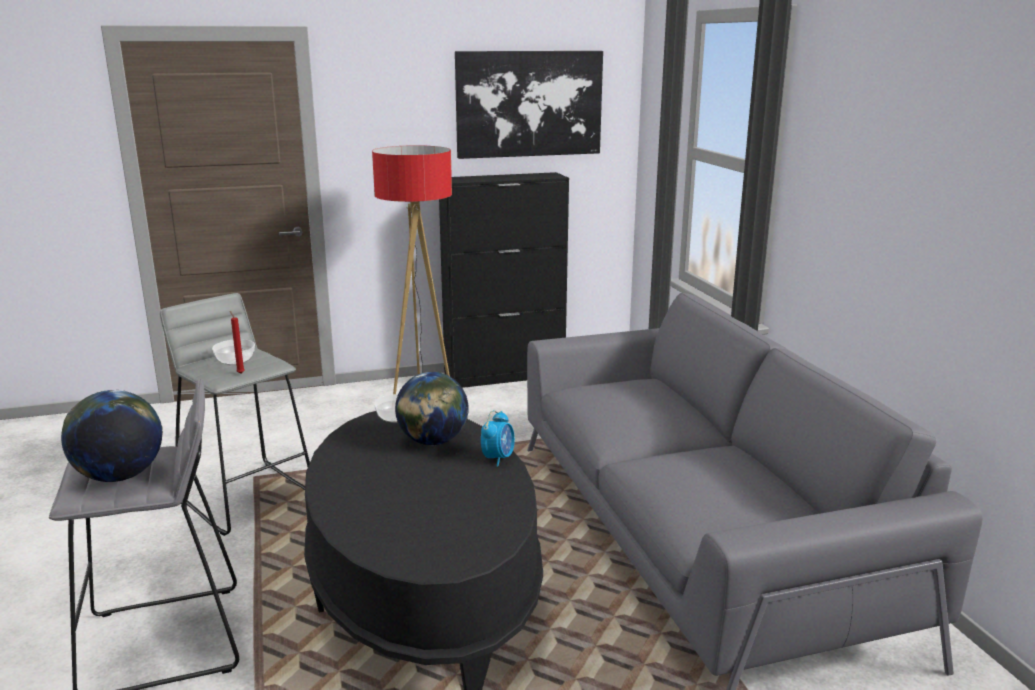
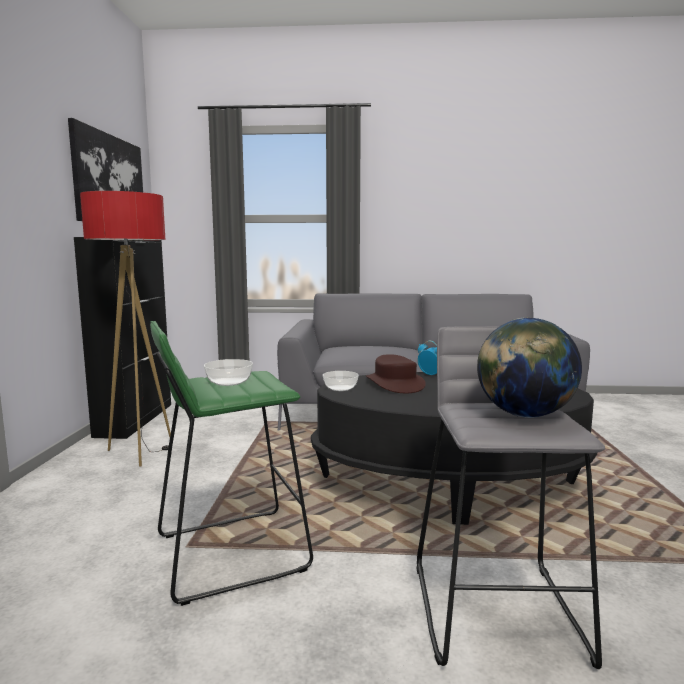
camera: 70 degrees left, 10 degrees down
(240, 373) = (271, 381): red candle -> none
(248, 496) = (230, 552): grey stool -> green stool
(433, 442) = (395, 384): globe -> brown hat

